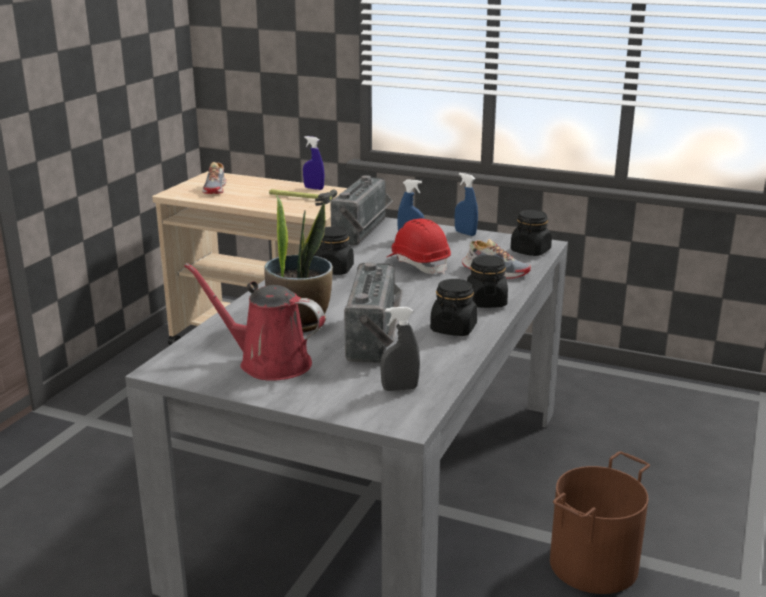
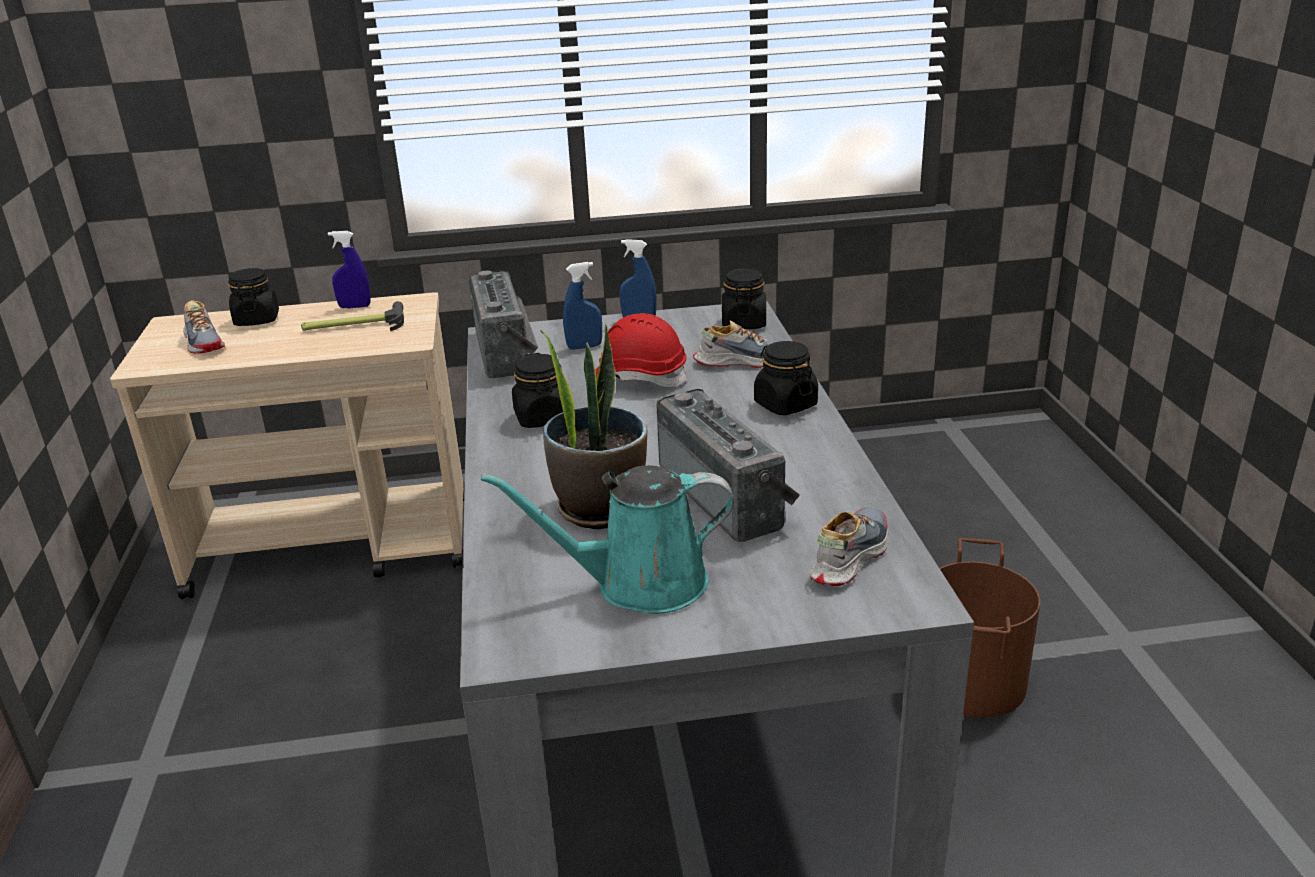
camera: 30 degrees left, 5 degrees up
(268, 363) = (639, 583): red watering can -> turquoise watering can
(399, 389) = (848, 557): grey spray bottle -> shoe
(453, 328) = (797, 452): black jar -> black jar (257, 319)

